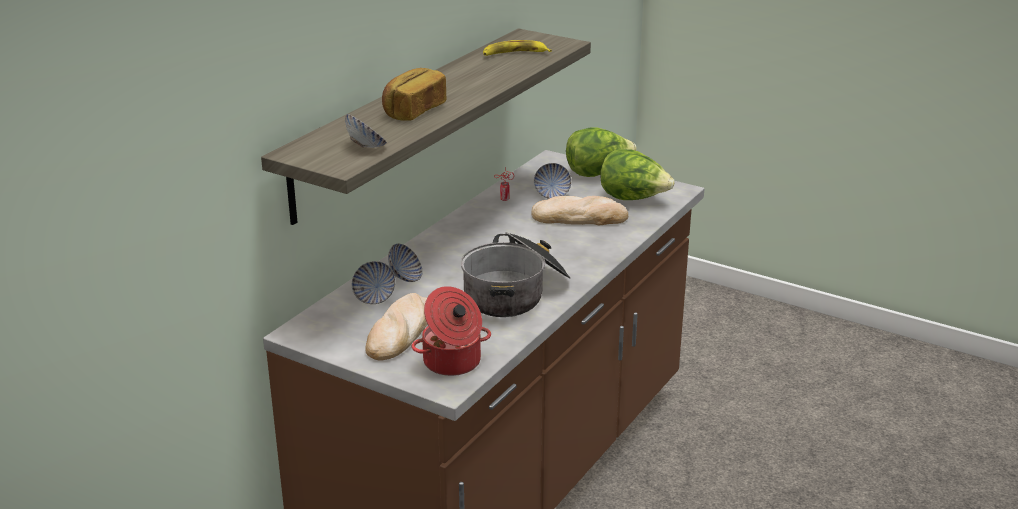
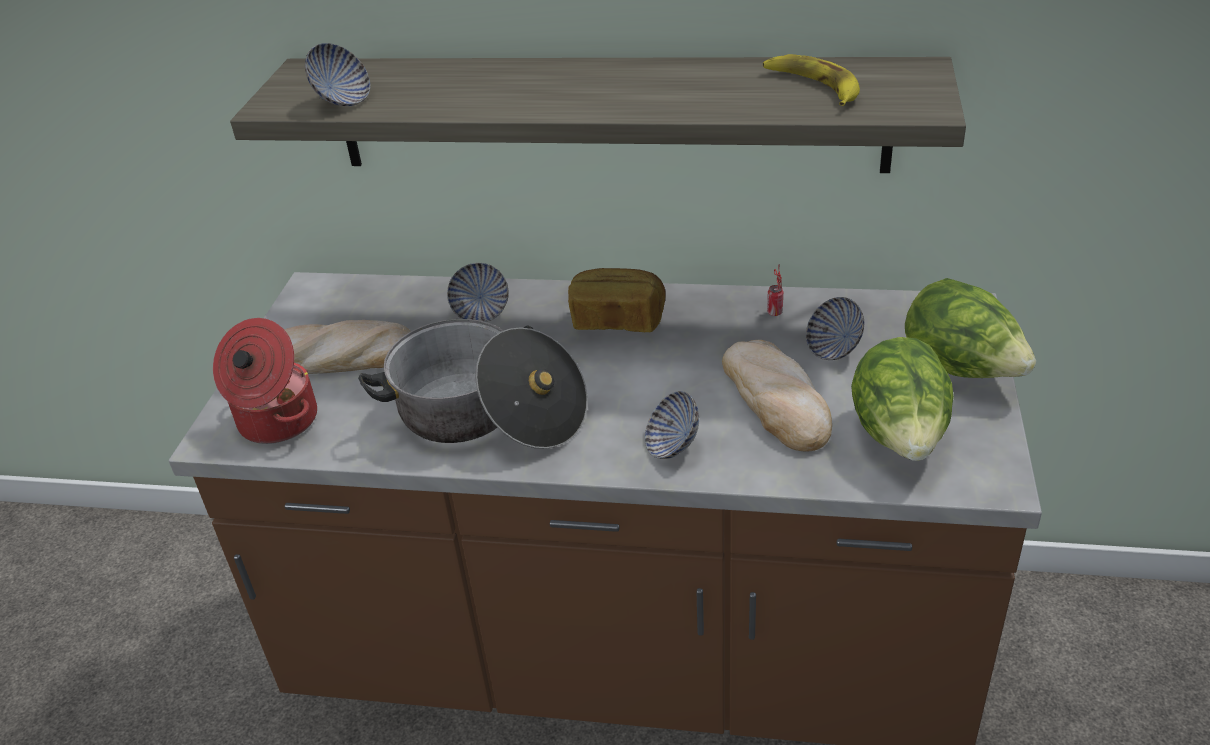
camera: 70 degrees right, 10 degrees up
(374, 297) = (417, 308): bowl -> bowl (672, 446)
(413, 111) = (496, 89): bread -> bread (617, 320)

